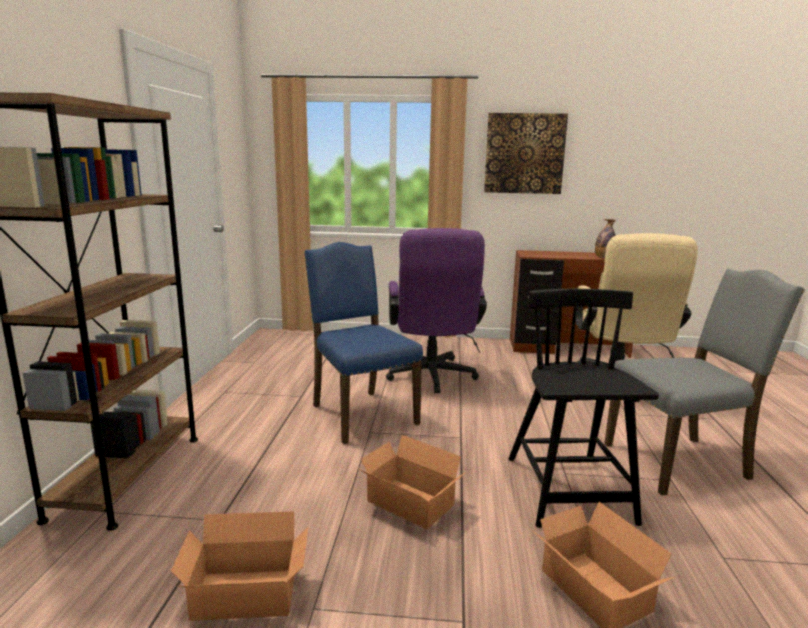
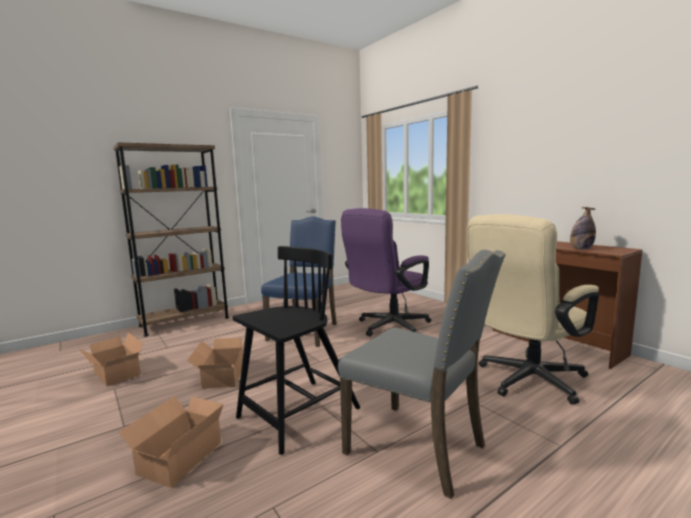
camera: 50 degrees right, 5 degrees down
(524, 153) = (525, 147): picture -> none

